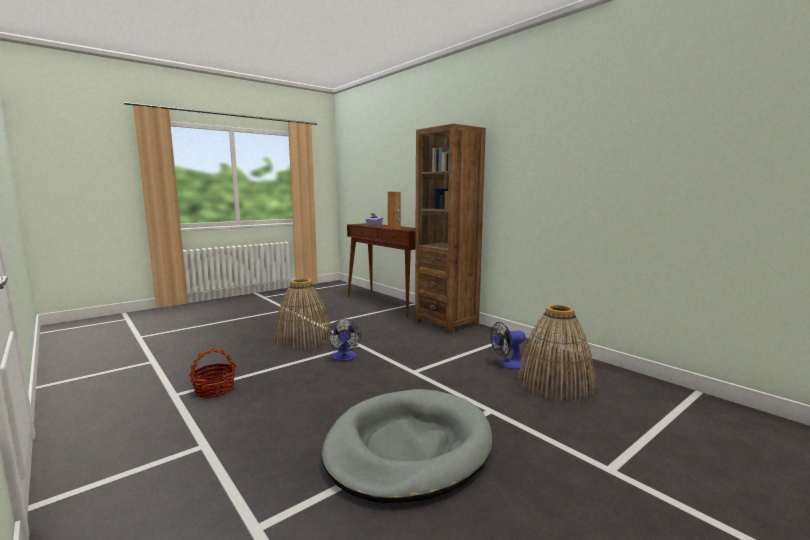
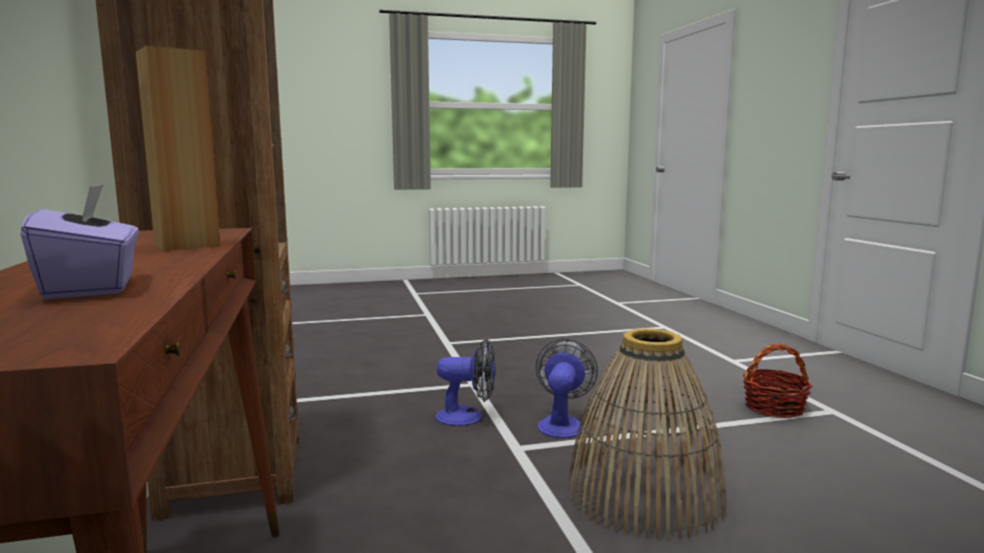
camera: 155 degrees left, 0 degrees up
(408, 448) = (548, 336): grey dog bed -> none
(508, 364) = (336, 371): fan -> fan (468, 417)
(555, 383) = (336, 348): basket -> none

